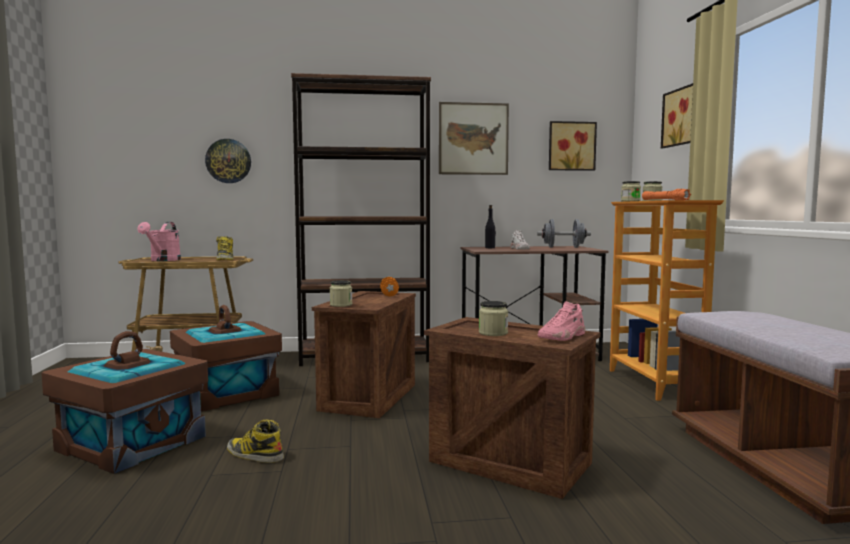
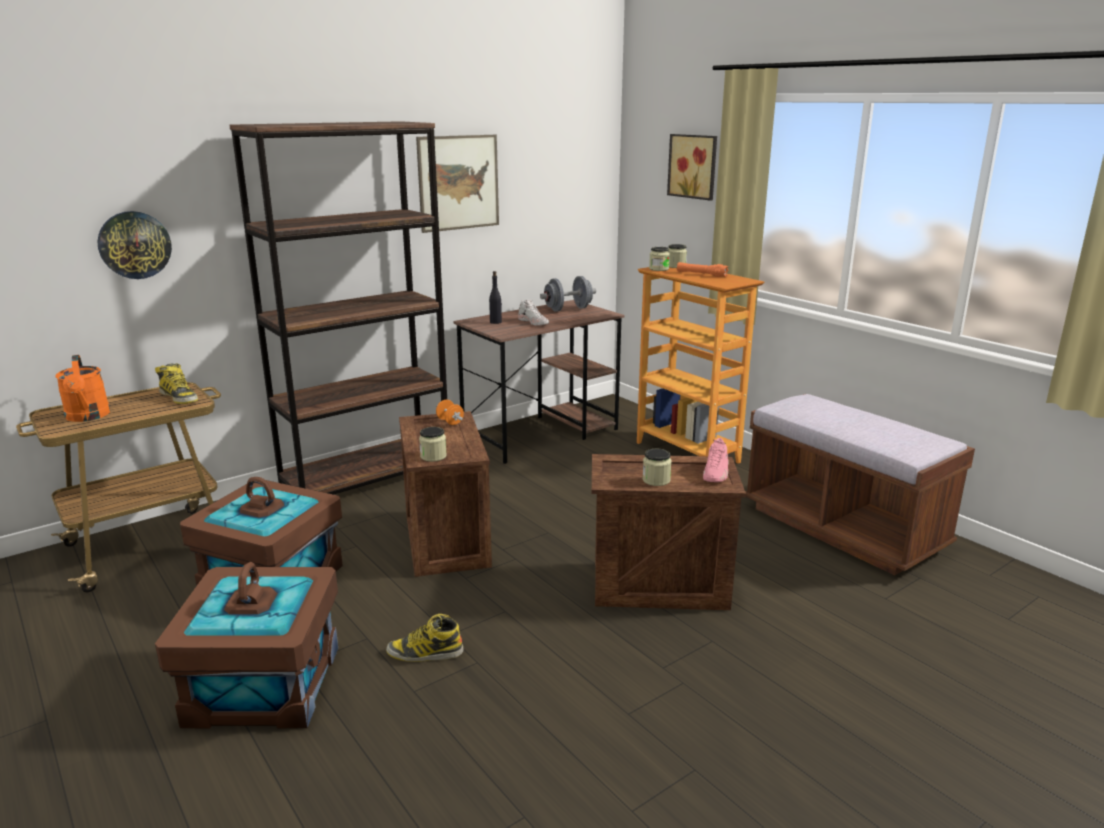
camera: 30 degrees left, 15 degrees up
(163, 260) = (88, 417): pink watering can -> orange watering can
(571, 146) = (561, 183): picture -> none

